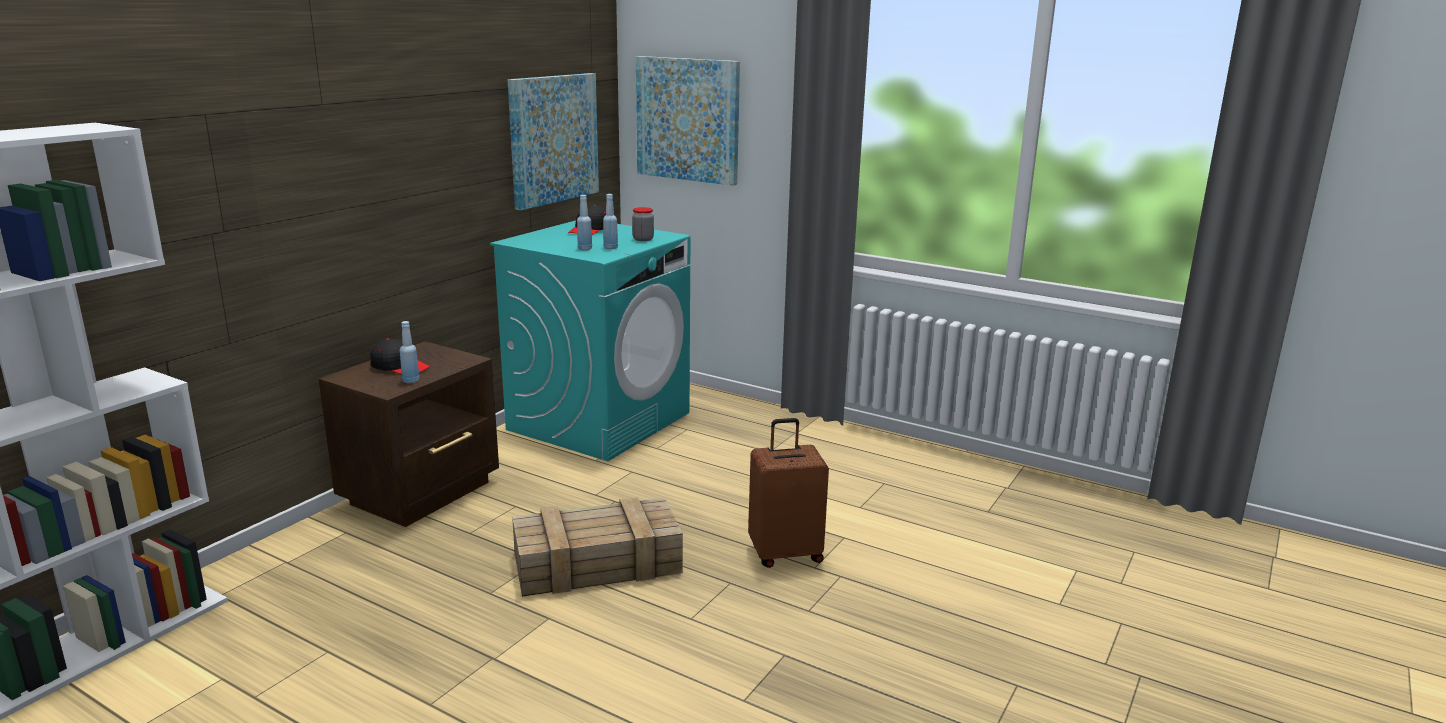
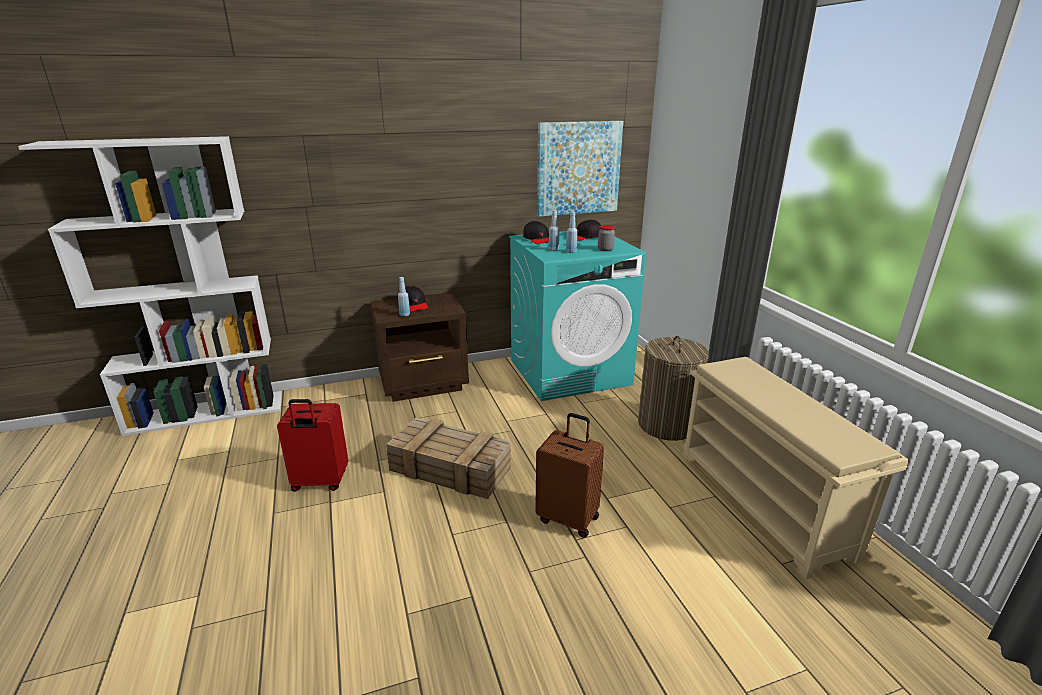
camera: 40 degrees right, 5 degrees up
(444, 647) = (320, 482): none -> red suitcase
(539, 241) = (538, 239): none -> black cap
(688, 119) = (683, 160): picture -> none
(770, 439) = (666, 424): none -> laundry basket
(926, 473) = (764, 503): none -> beige shoe rack

